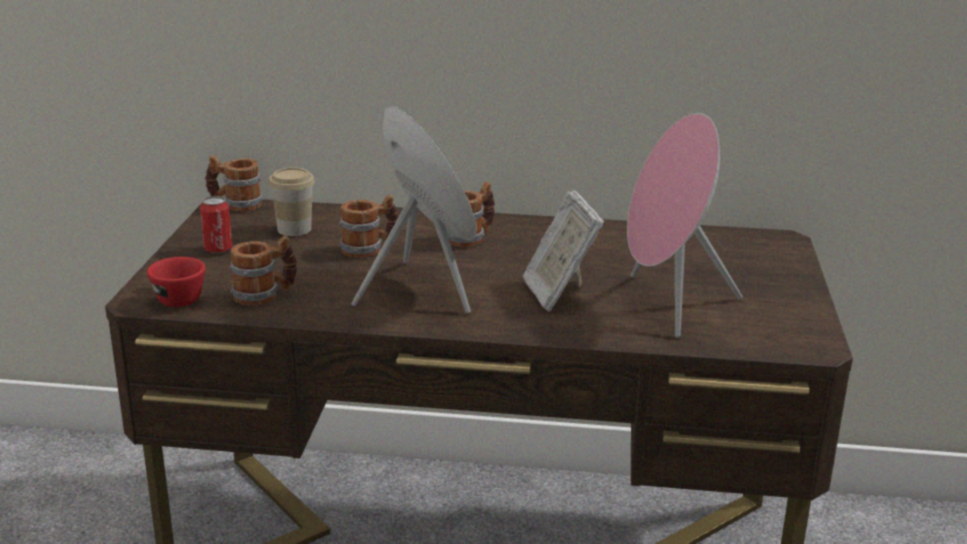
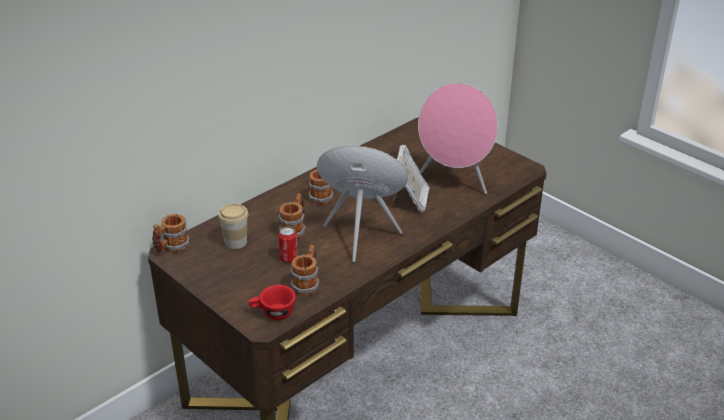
camera: 50 degrees left, 10 degrees up
(218, 249) = (228, 277): can -> can (288, 258)
(558, 293) = (411, 201): picture frame -> picture frame turned 105 degrees counterclockwise

